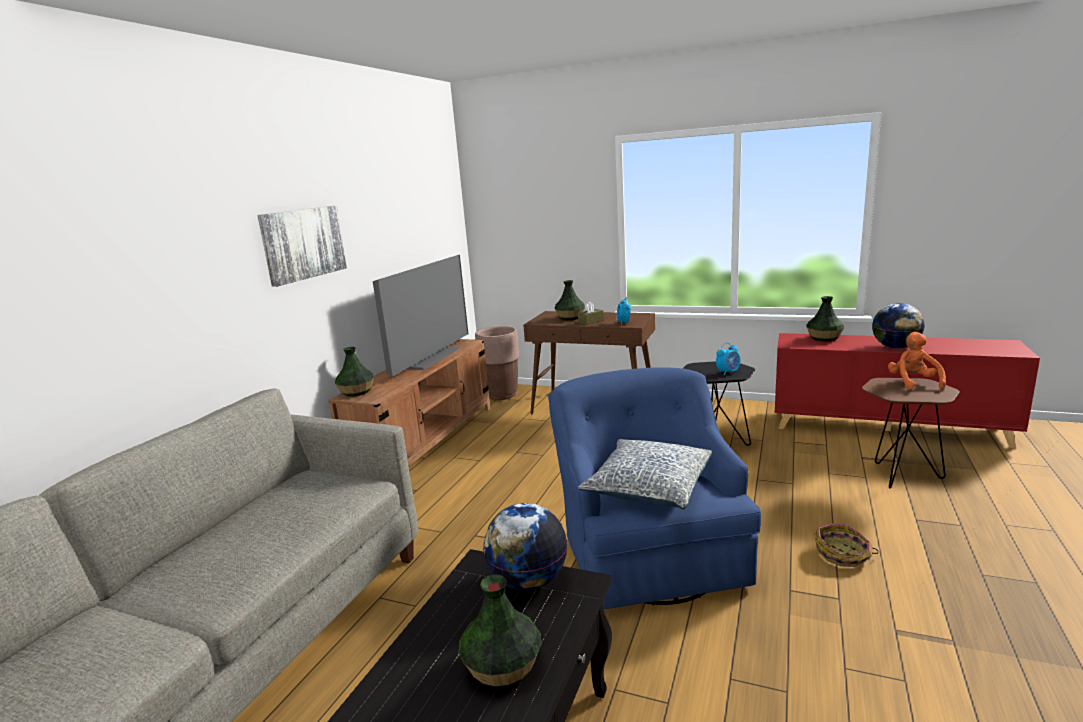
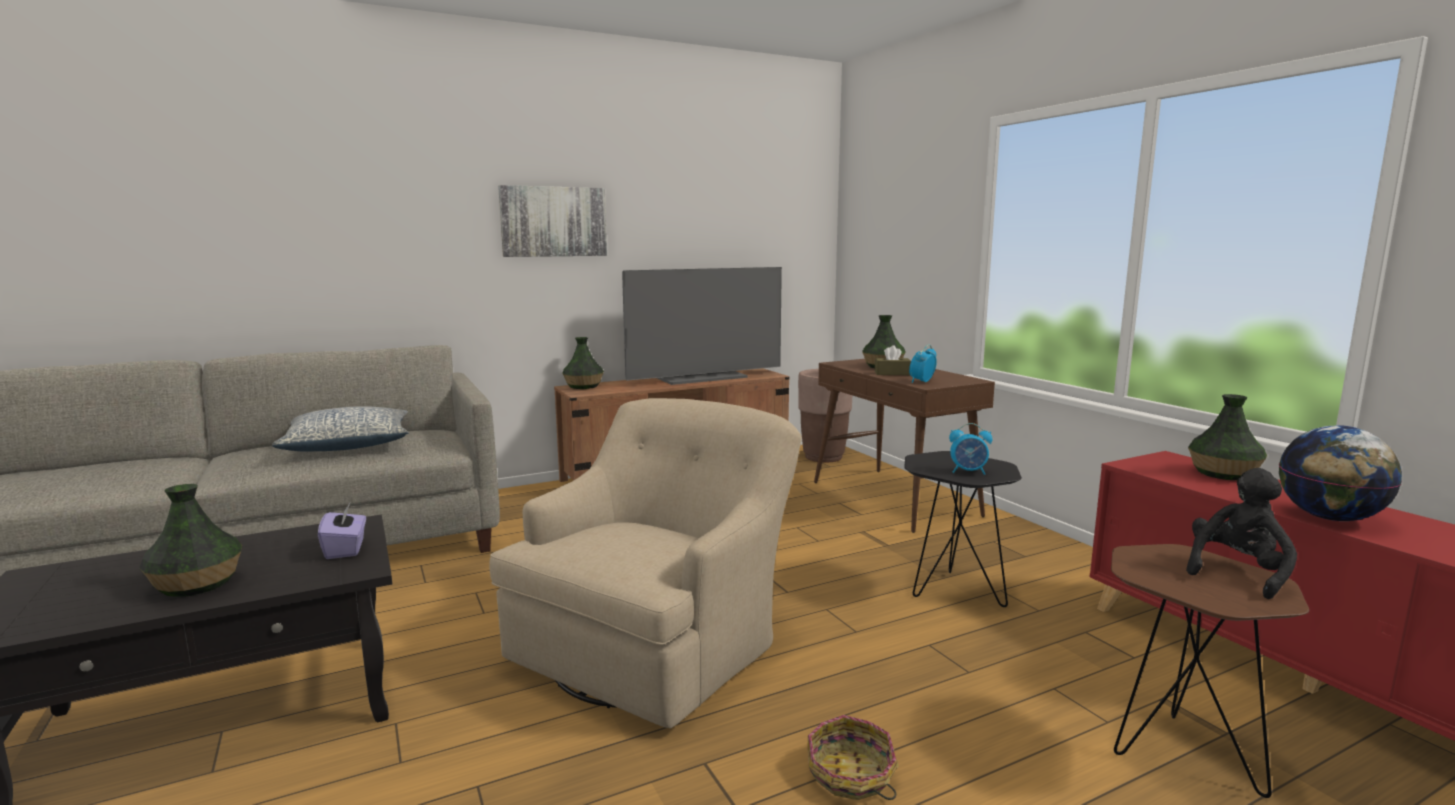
camera: 40 degrees right, 5 degrees down
(528, 581) = (346, 549): globe -> purple tissue box
(649, 486) = (611, 538): pillow -> pillow (348, 445)
(649, 550) = (657, 643): blue armchair -> beige armchair
(913, 383) = (1237, 572): orange plush toy -> black plush toy

